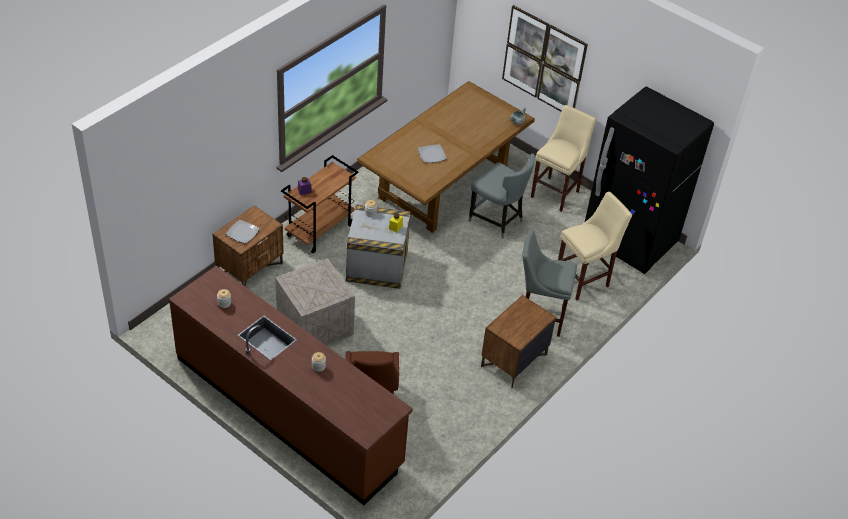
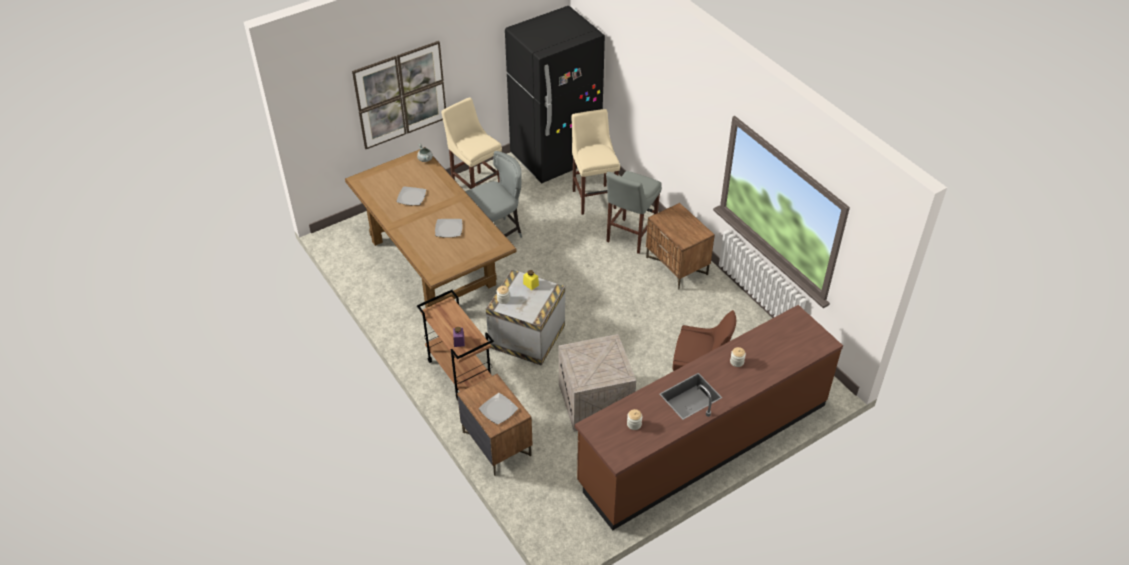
camera: 70 degrees left, 0 degrees up
(462, 124) = (411, 197): none -> plate

